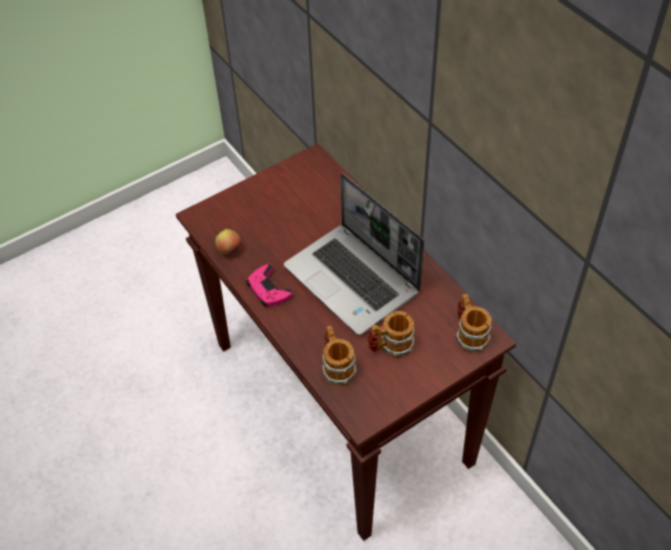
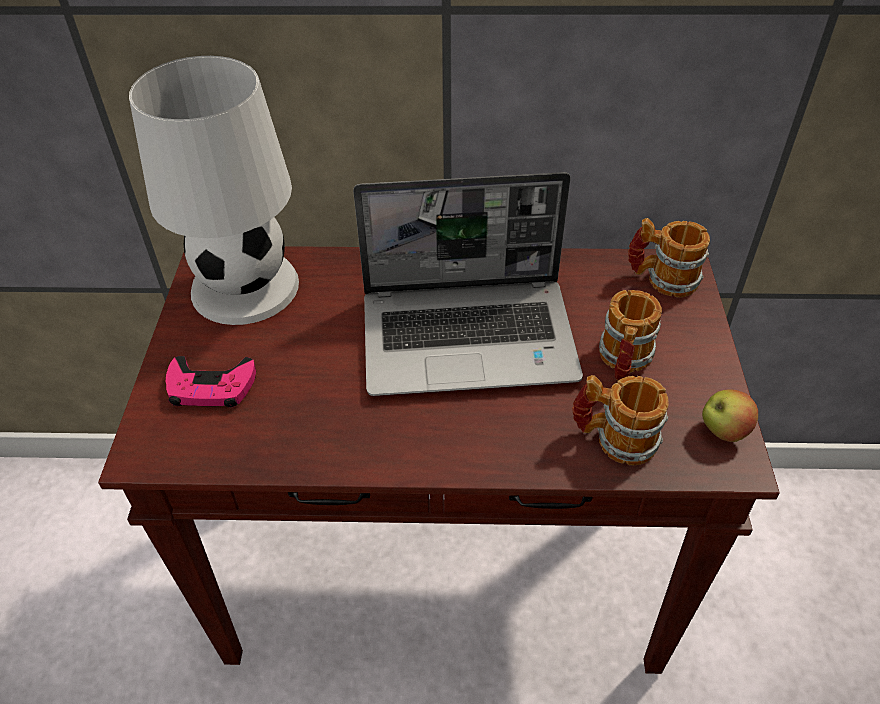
camera: 55 degrees left, 5 degrees down
(229, 250) = (261, 449): apple -> apple (723, 431)
(268, 289) = (392, 442): pink game controller -> pink game controller (211, 387)
(310, 181) = (243, 286): none -> white table lamp

